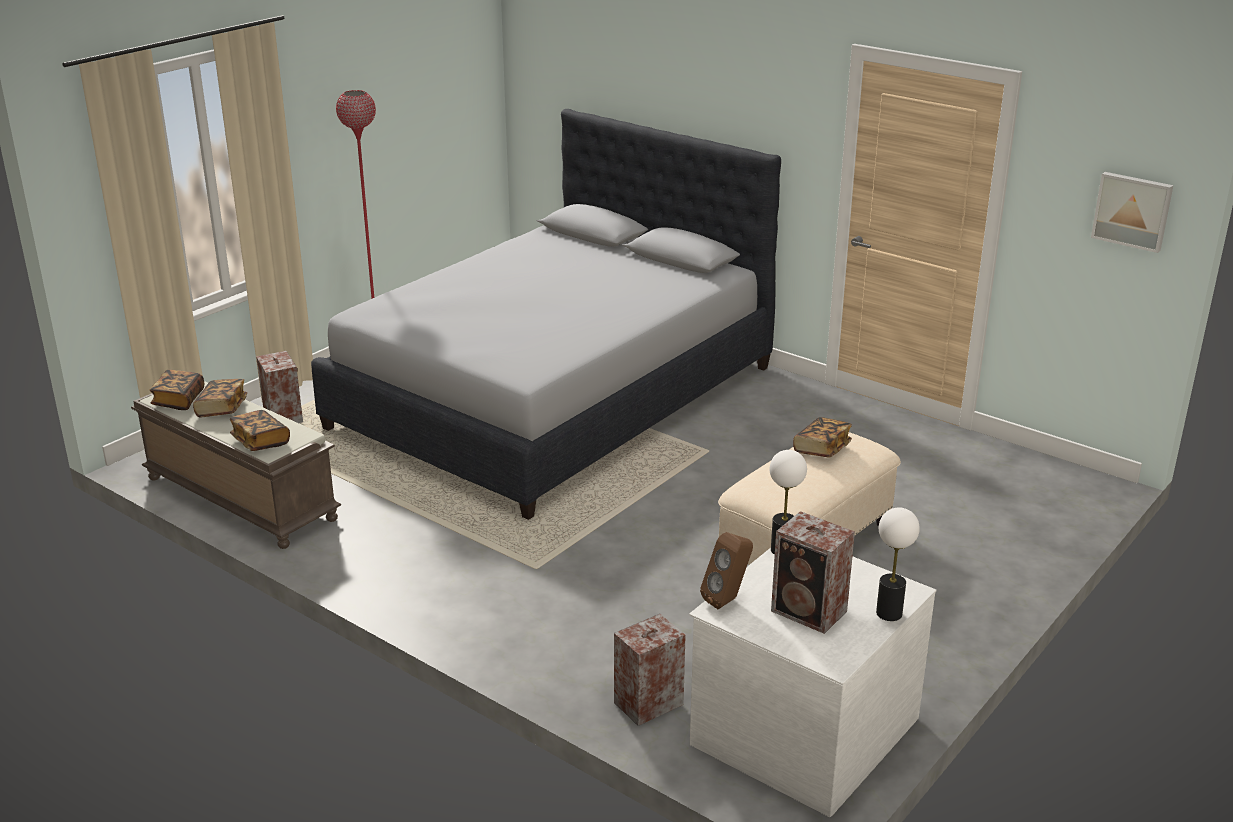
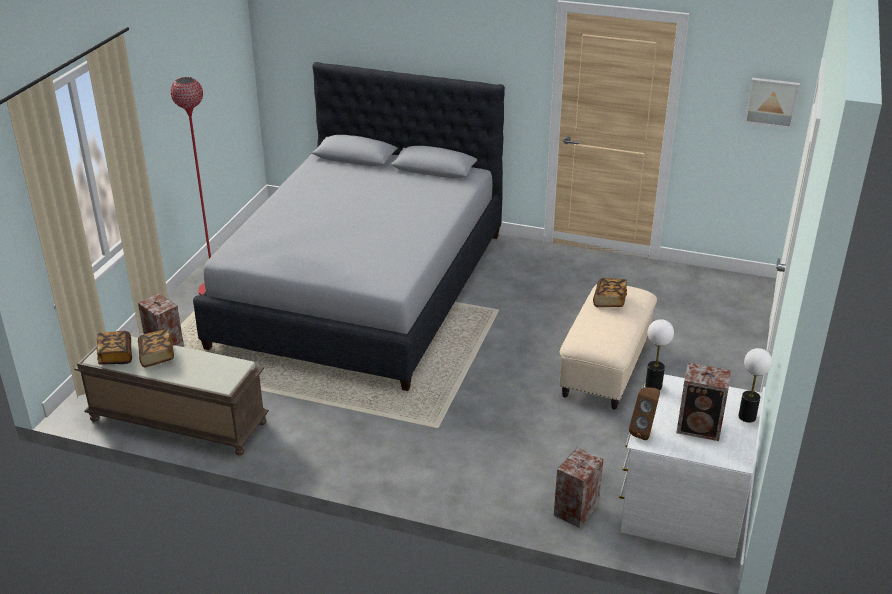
camera: 20 degrees left, 5 degrees up
(260, 441) = (209, 378): book -> none

